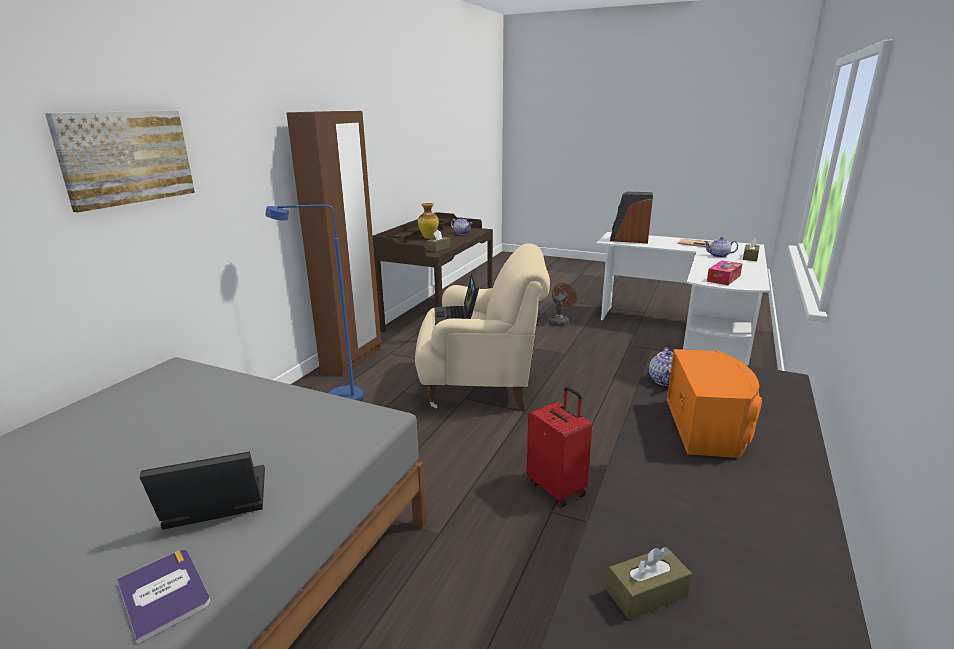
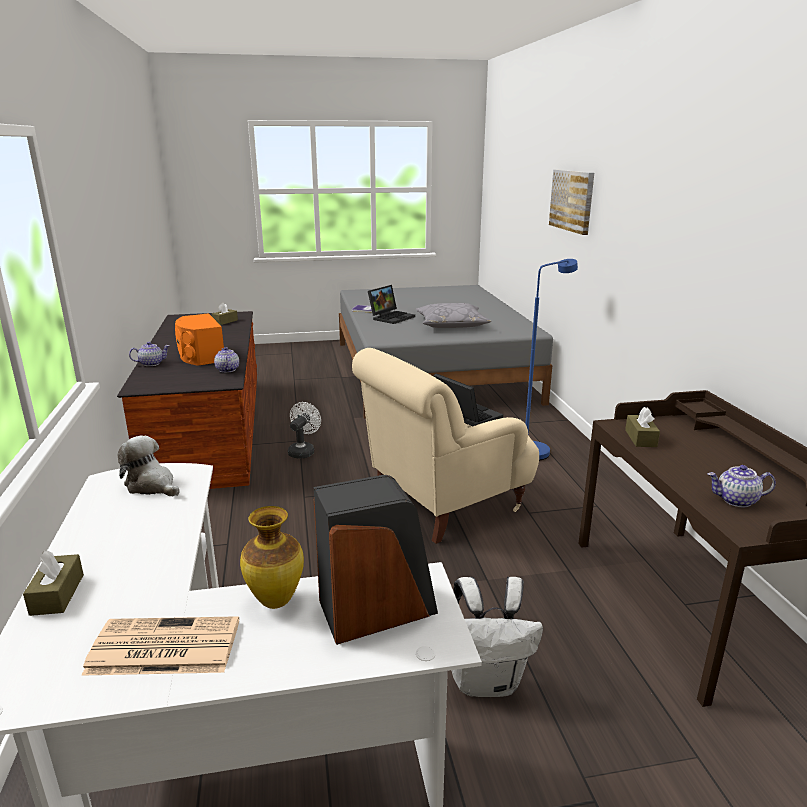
camera: 145 degrees right, 0 degrees up
(198, 426) = (451, 324): none -> grey pillow
(352, 359) = (611, 485): brown wardrobe -> none
(428, 238) = (733, 463): vase -> vase (277, 601)
(557, 488) = (303, 451): red suitcase -> white fan
(560, 321) = (487, 681): brown fan -> white backpack
(718, 256) = (135, 579): teapot -> teapot (151, 363)
(723, 278) = (152, 485): tissue box -> plush toy

